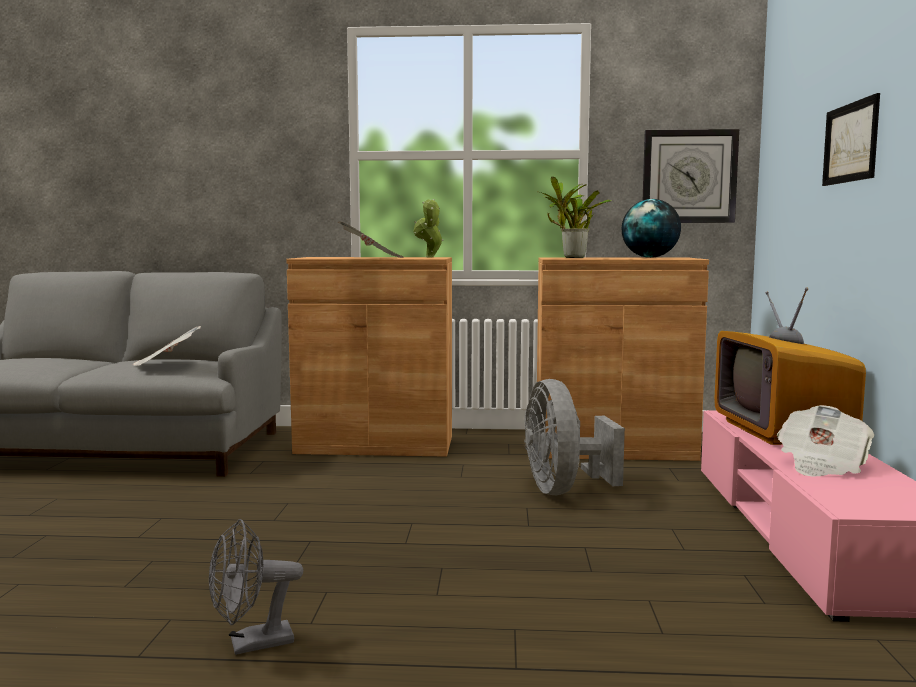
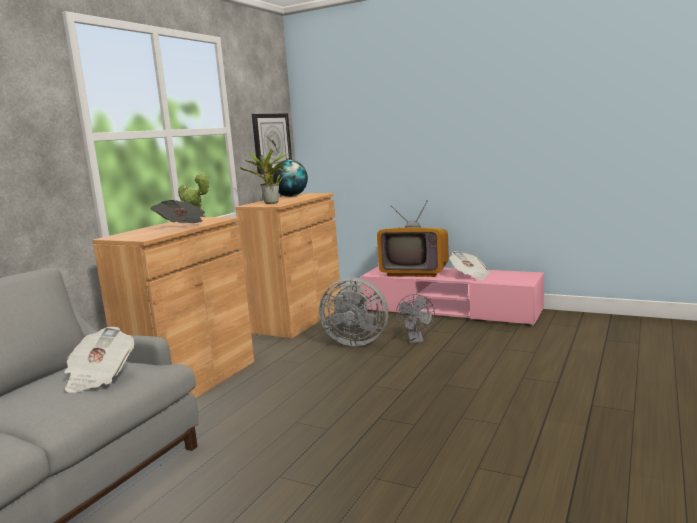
camera: 65 degrees left, 5 degrees up
(251, 644) = (519, 441): grey fan -> grey fan (416, 340)
(850, 143) = (409, 129): picture -> none

